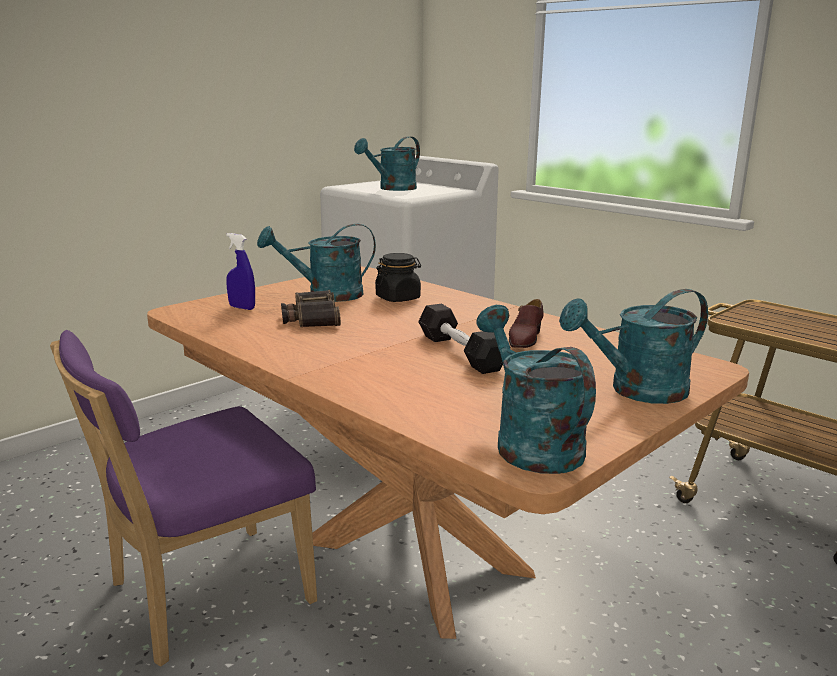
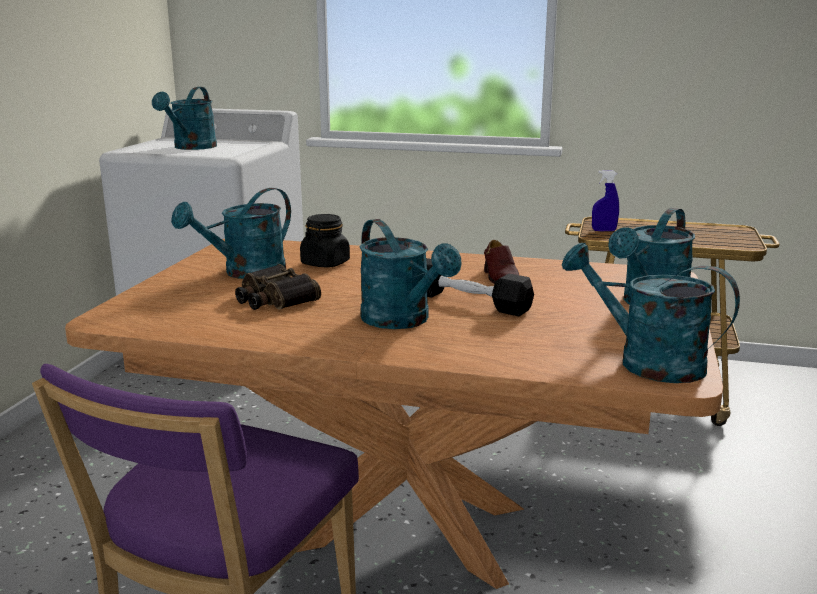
camera: 30 degrees left, 0 degrees up
(242, 308) = (176, 302): blue spray bottle -> blue spray bottle (604, 230)
(376, 356) = (403, 321): none -> turquoise watering can

